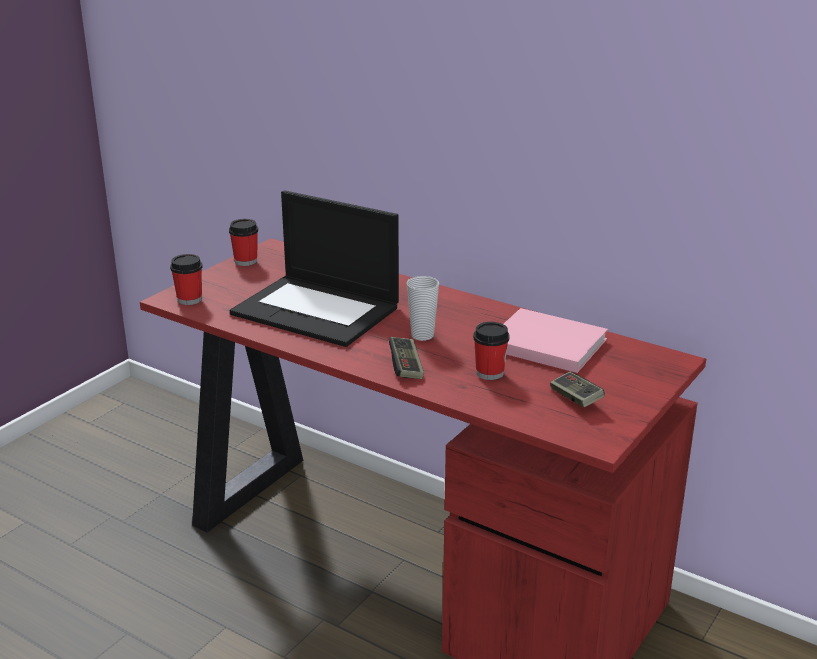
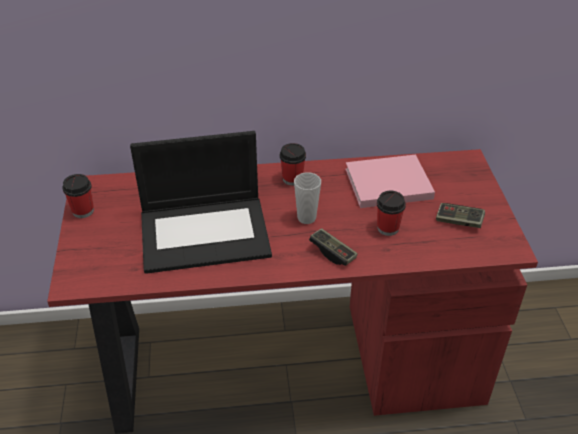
camera: 40 degrees left, 15 degrees up
(189, 299) = (89, 275): cup -> cup (292, 179)

